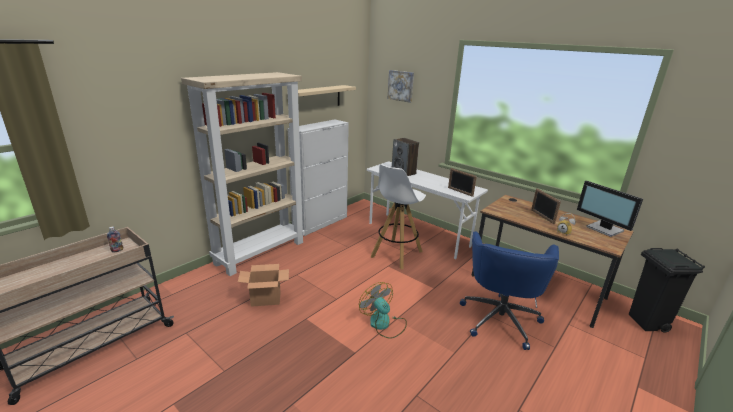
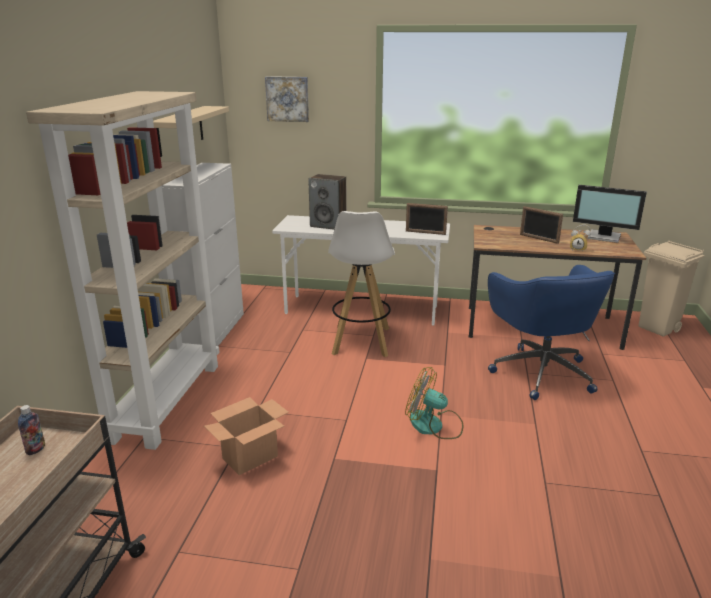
camera: 30 degrees left, 0 degrees up
(647, 323) = (658, 329): black trash can -> beige trash can

